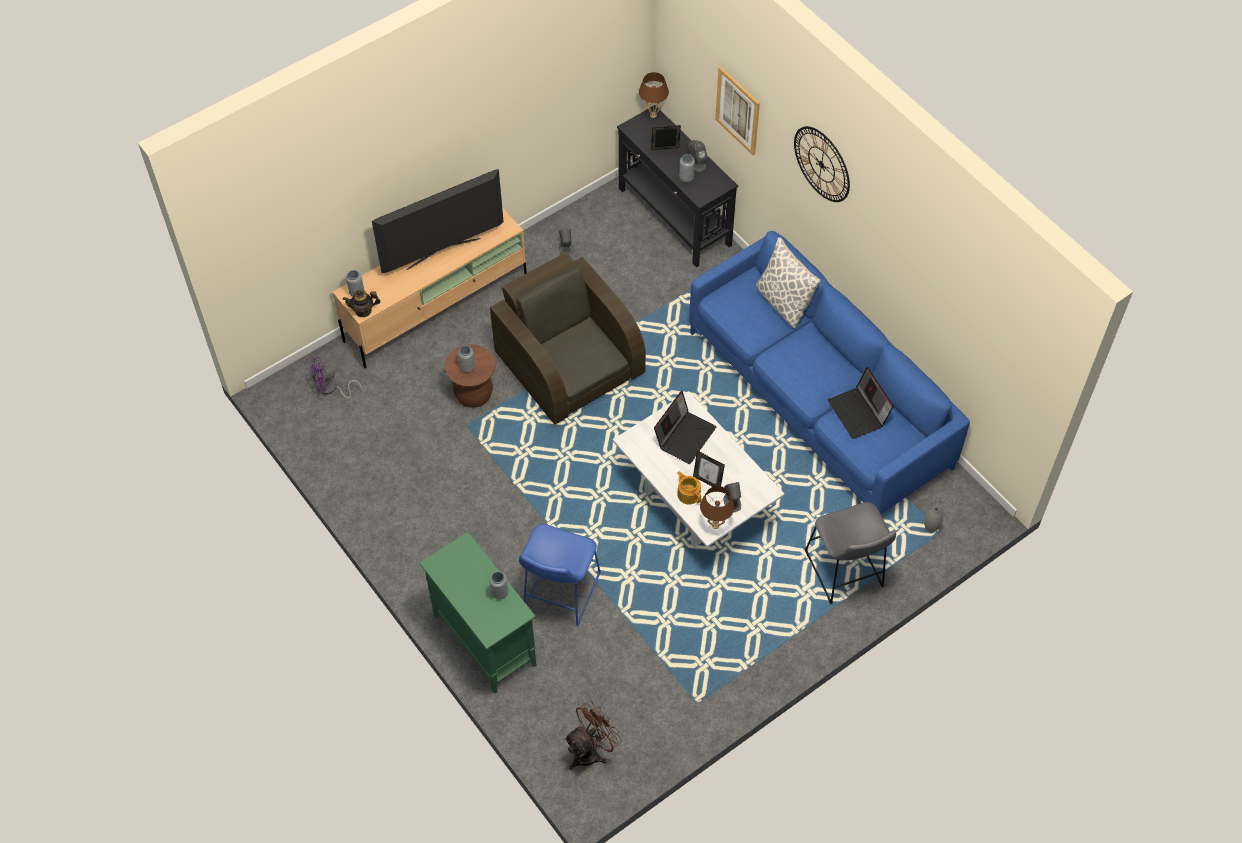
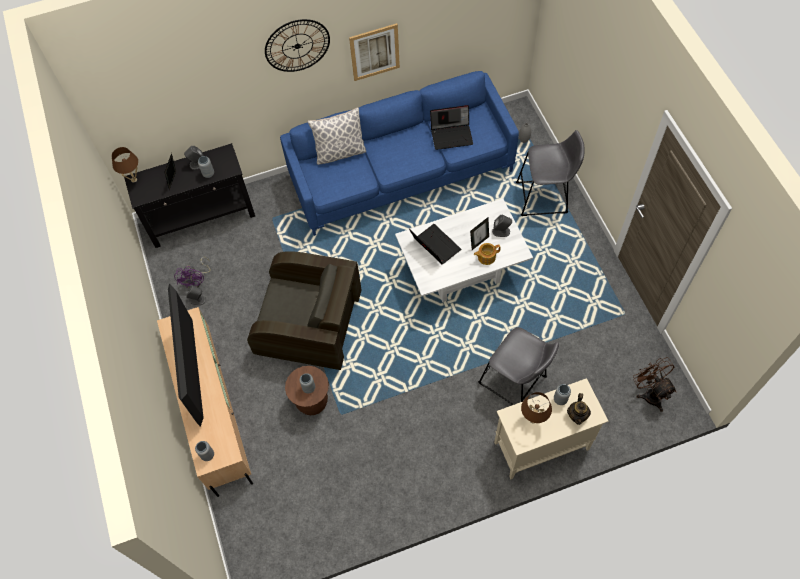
camera: 70 degrees left, 5 degrees up
(331, 389) = (263, 517): purple fan -> purple fan (196, 280)
(363, 310) = (229, 453): teapot -> teapot (577, 415)
(484, 639) = (540, 446): green cabinet -> beige cabinet
(559, 594) = (515, 382): blue stool -> grey stool
(569, 364) = (310, 325): brown armchair -> brown armchair turned 150 degrees counterclockwise
(715, 525) = (517, 247): brown table lamp -> brown table lamp (532, 420)
(738, 110) = (202, 94): picture -> picture (374, 52)

